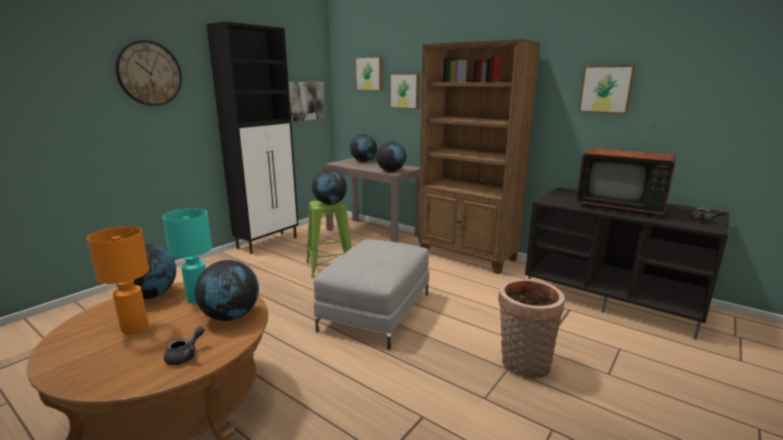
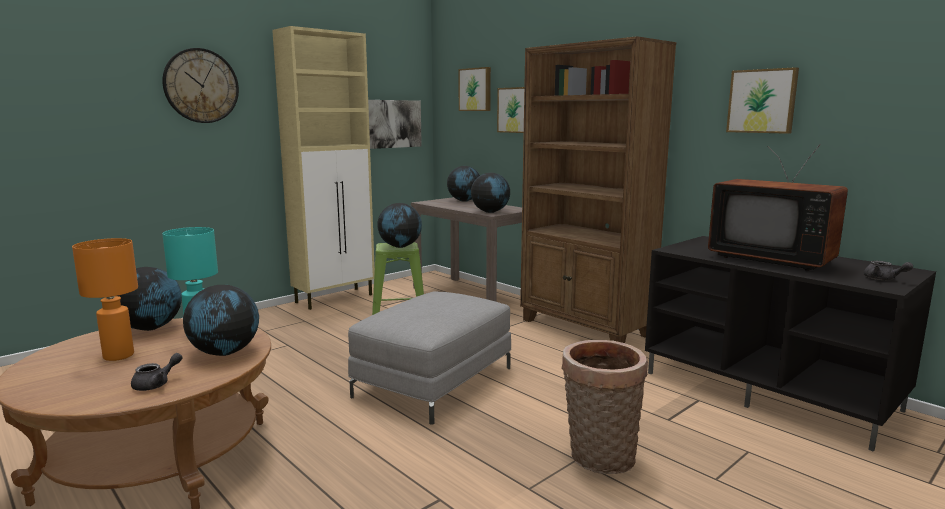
camera: 10 degrees right, 5 degrees down
(268, 242) = (335, 298): black cabinet -> beige cabinet

